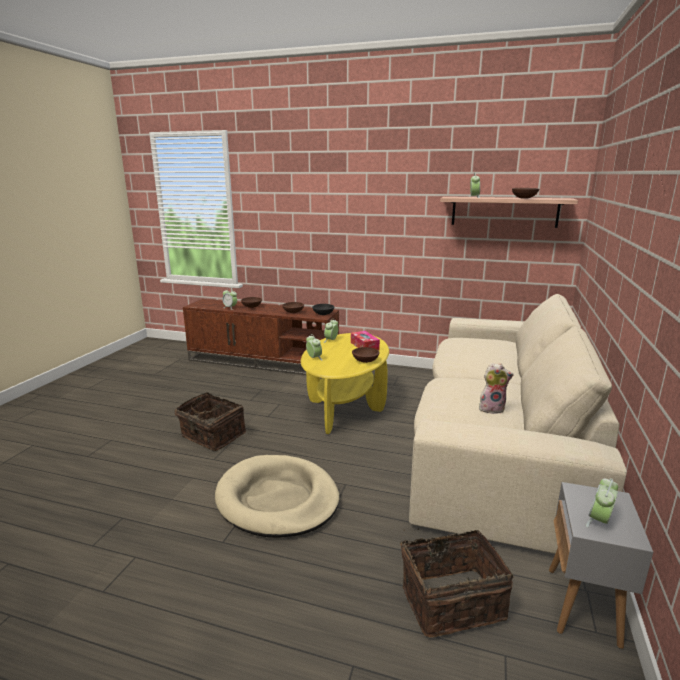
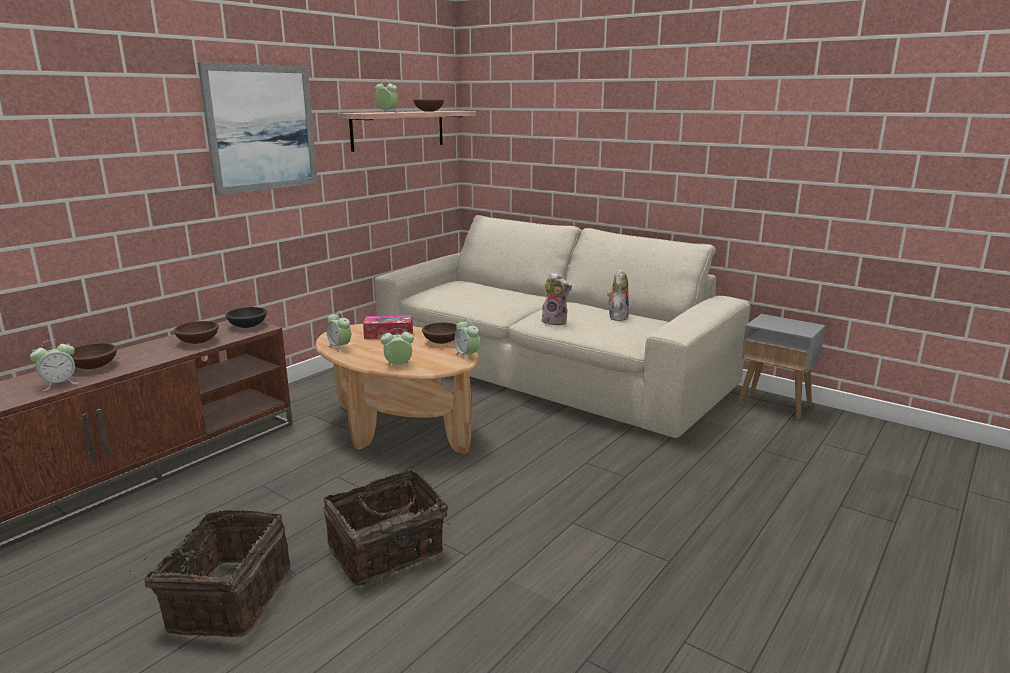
camera: 70 degrees left, 0 degrees up
(277, 499) = (597, 511): beige dog bed -> none
(345, 406) = (399, 428): yellow coffee table -> brown coffee table
(381, 204) = (262, 128): none -> picture
(447, 387) = (555, 322): none -> plush toy
(450, 600) = (768, 448): basket -> basket (227, 599)
(599, 521) = (795, 327): alarm clock -> alarm clock (467, 356)

